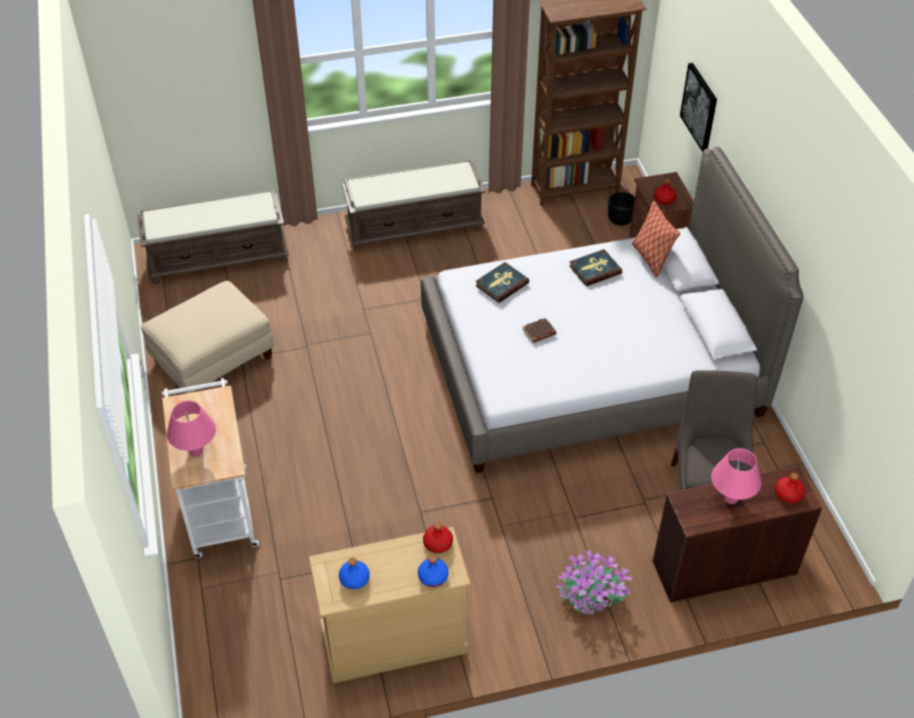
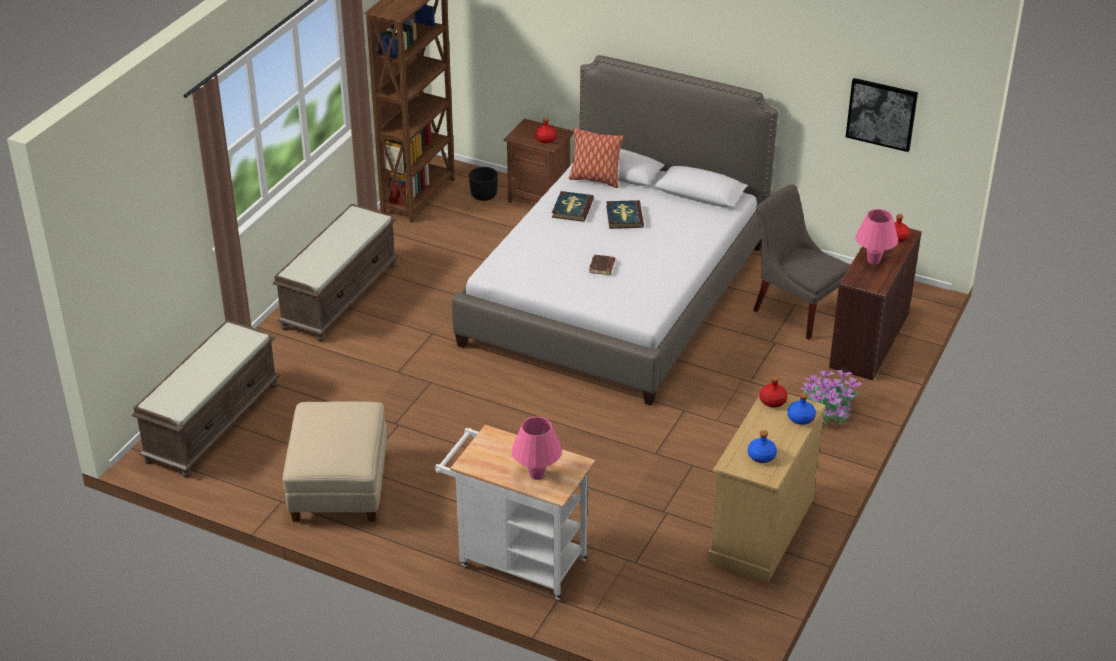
camera: 50 degrees left, 10 degrees down
(501, 284) = (528, 256): book -> book (624, 216)
(699, 107) = (539, 41): picture -> picture (881, 114)

